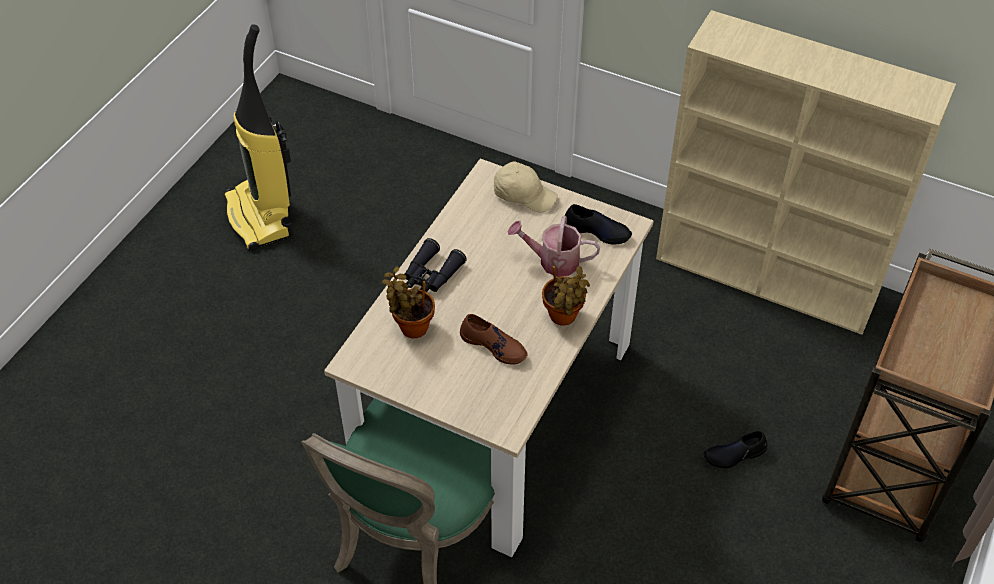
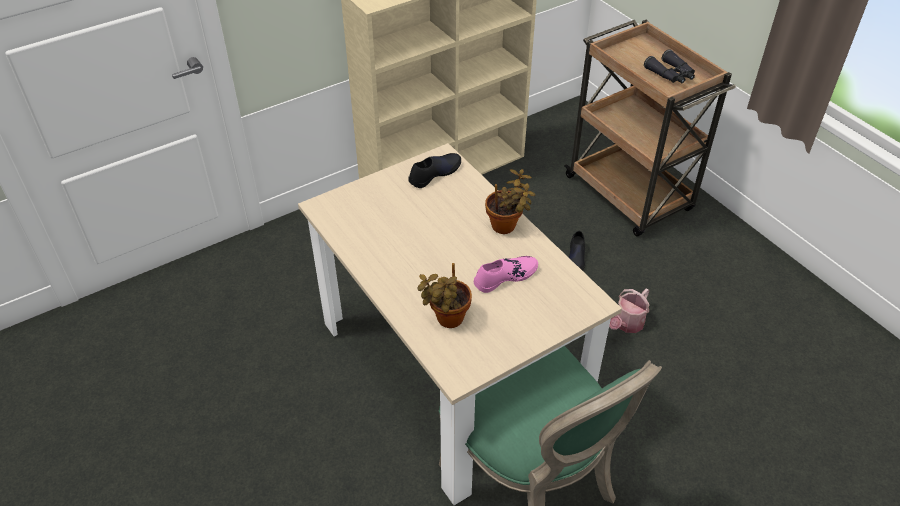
camera: 60 degrees left, 5 degrees down
(261, 217) = (95, 449): vacuum cleaner -> none
(431, 275) = (400, 284): black binoculars -> black binoculars (671, 74)
(494, 345) = (505, 277): brown shoe -> pink shoe
(524, 194) = (362, 195): beige cap -> none
(553, 261) = (444, 208): watering can -> watering can (626, 324)

